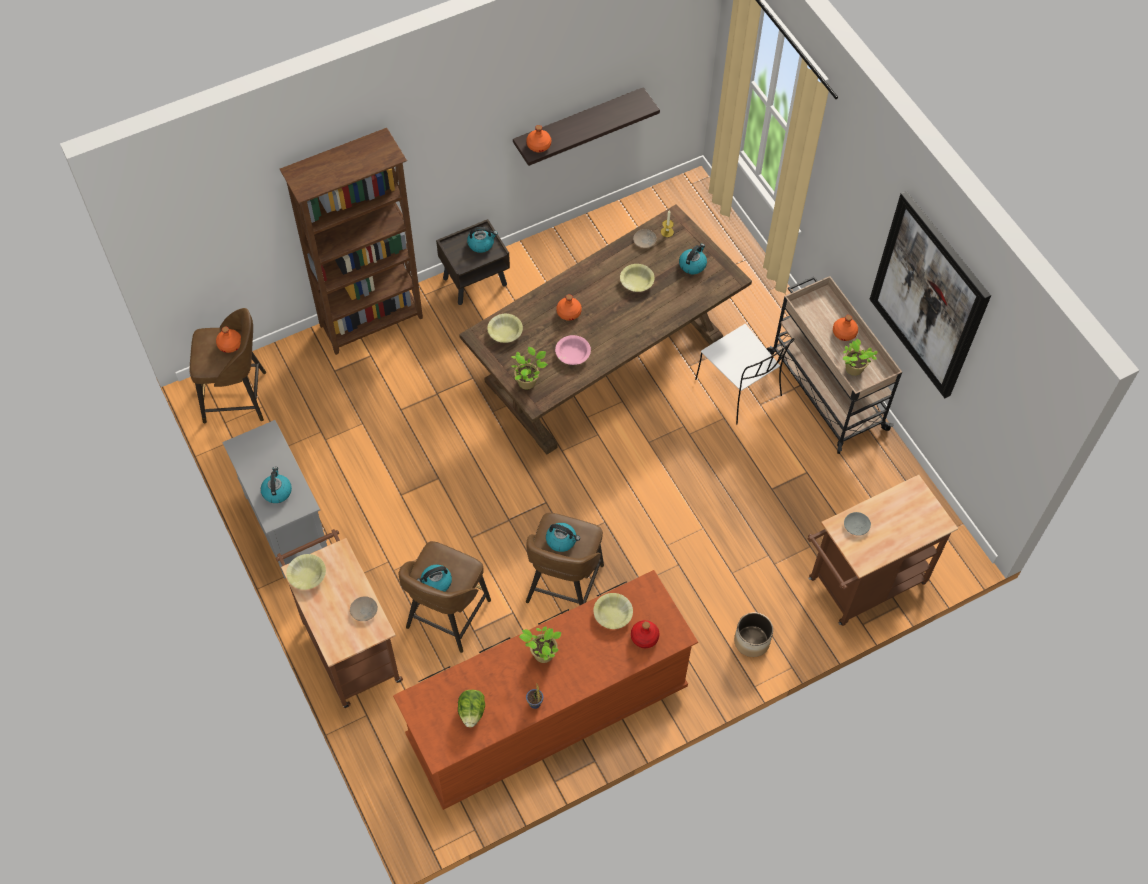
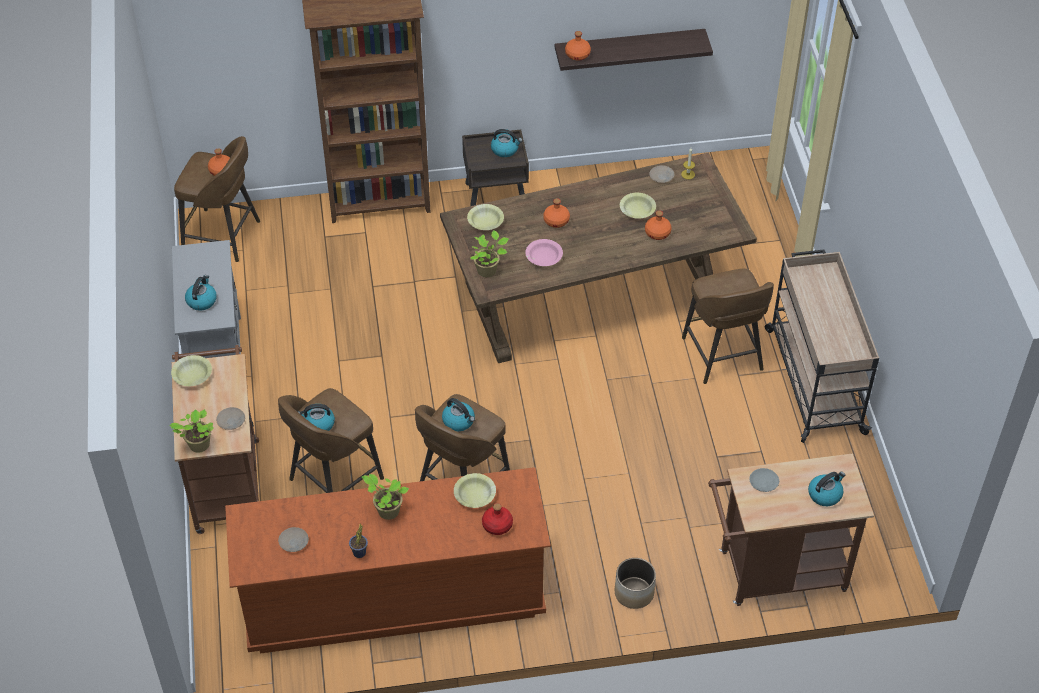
camera: 20 degrees right, 10 degrees down
(472, 712) = (294, 542): lettuce -> beige plate
(692, 264) = (701, 209): kettle -> kettle (825, 494)
(740, 389) = (723, 356): white chair -> brown stool
(844, 333) = (835, 310): orange bottle -> orange bottle (657, 233)
(853, 369) = (830, 345): potted plant -> potted plant (198, 445)
(929, 296) = (908, 265): picture -> none

